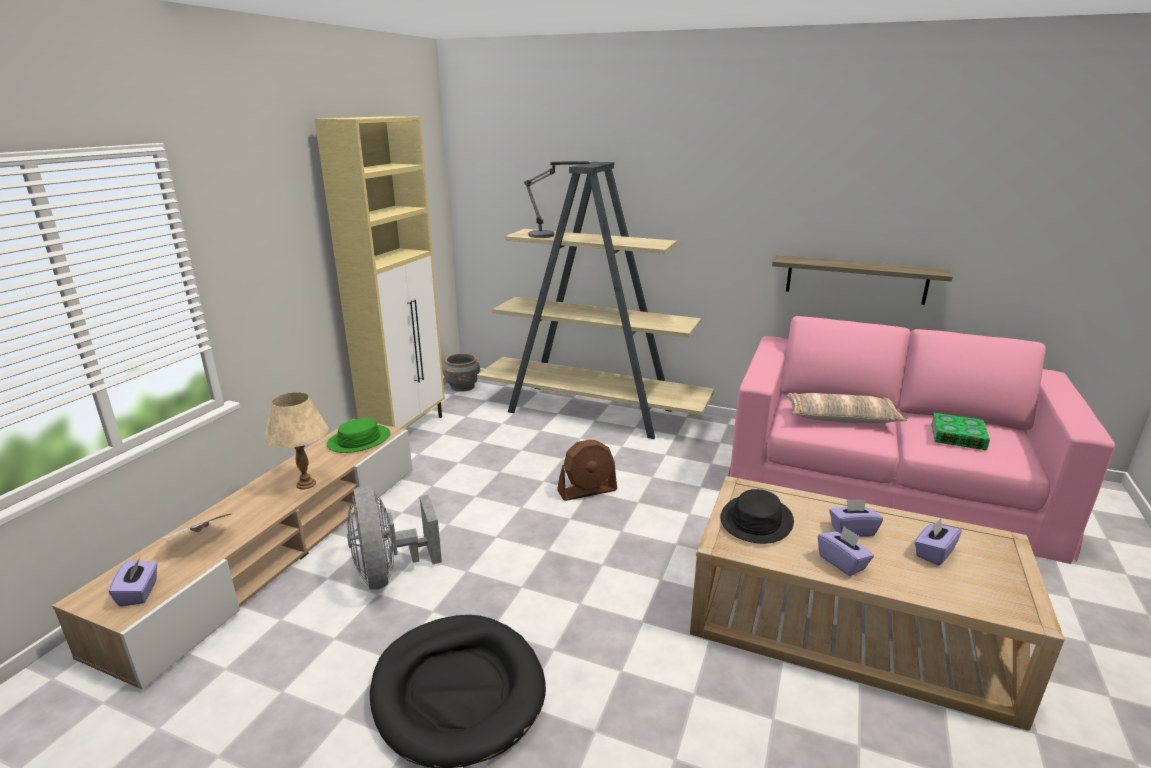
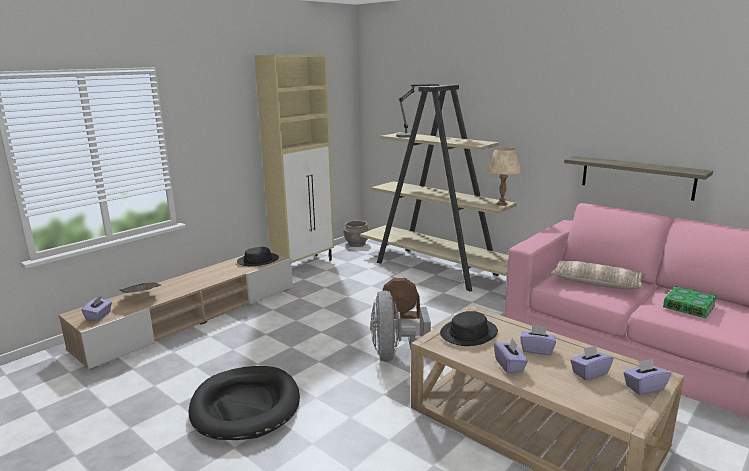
camera: 20 degrees right, 5 degrees down
(306, 484) = (213, 279): beige table lamp -> beige table lamp (501, 204)
(359, 440) = (258, 260): green hat -> black hat
(389, 572) = (245, 339): grey fan -> grey fan (394, 354)
(1004, 562) = (644, 387): none -> purple tissue box

